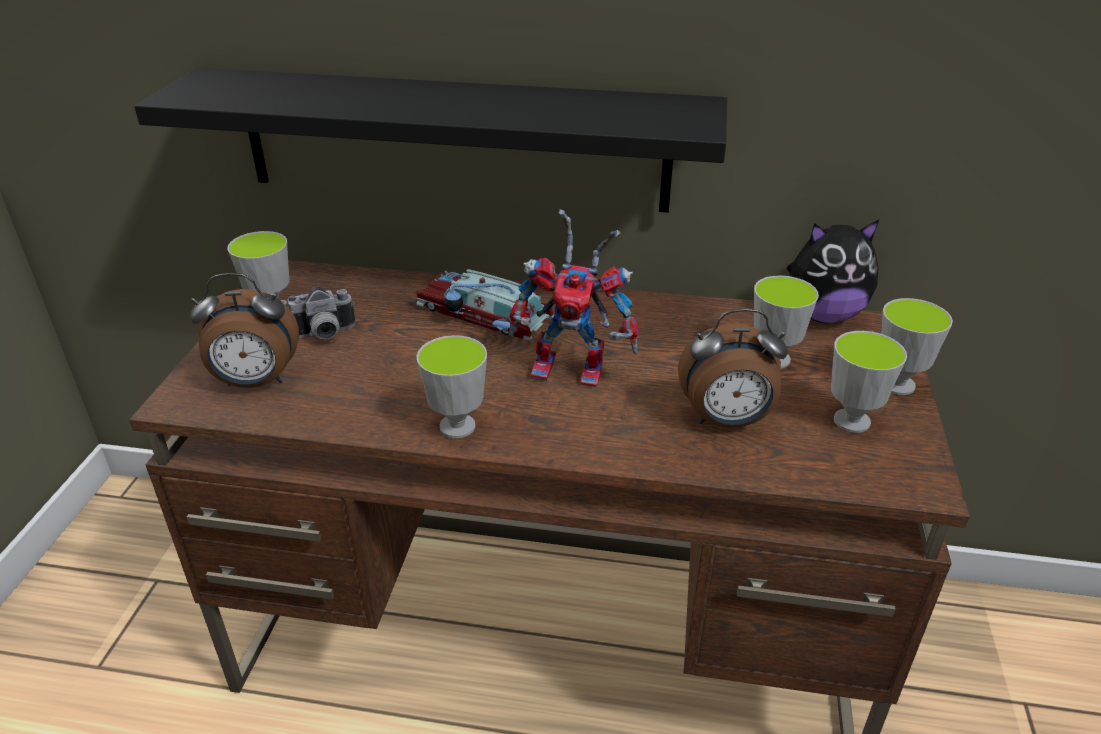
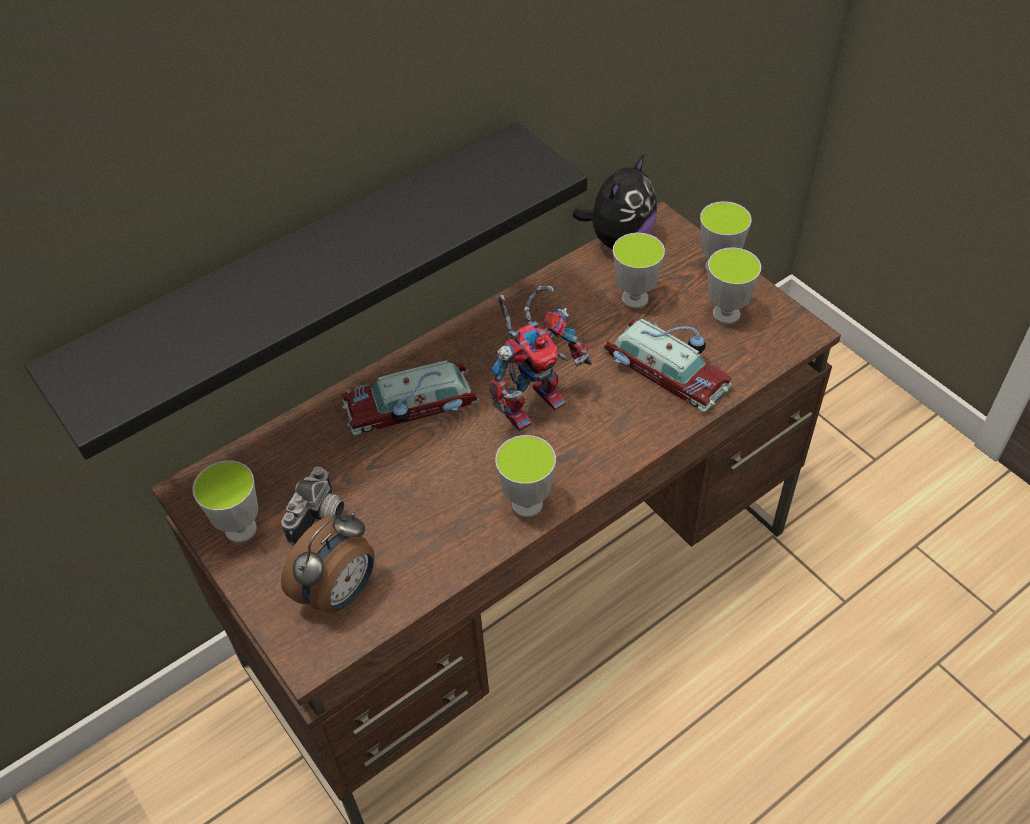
camera: 45 degrees left, 15 degrees up
(726, 421) = (666, 368): alarm clock -> toy car

